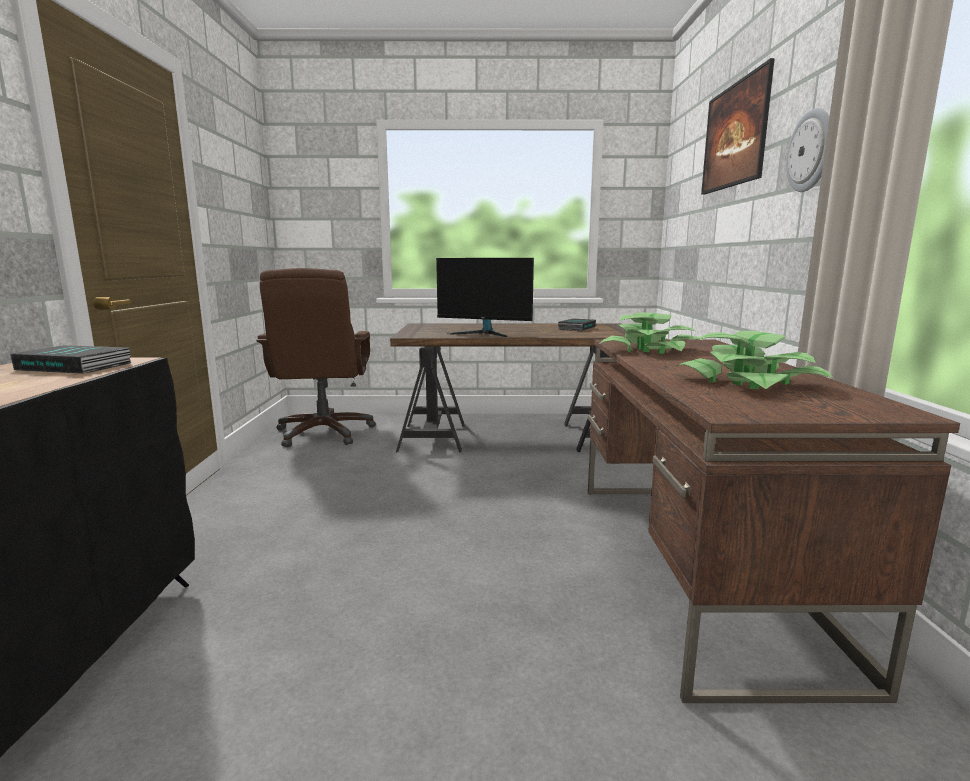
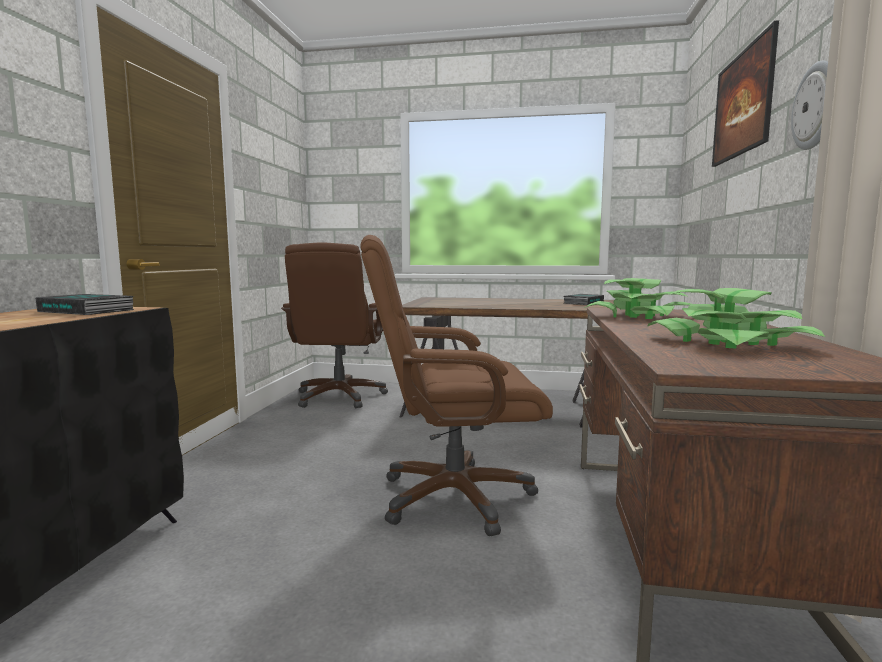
camera: 10 degrees right, 5 degrees down
(474, 533) = (453, 497): none -> brown office chair
(484, 333) = (488, 305): monitor -> none

